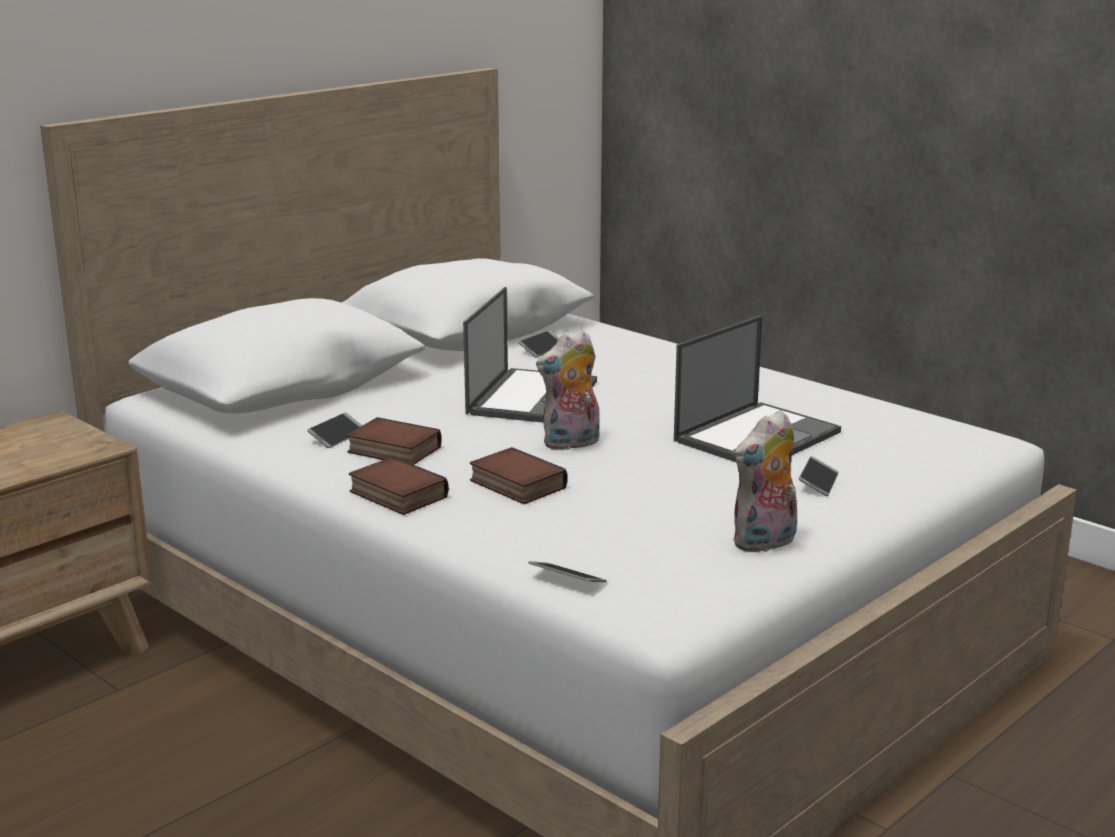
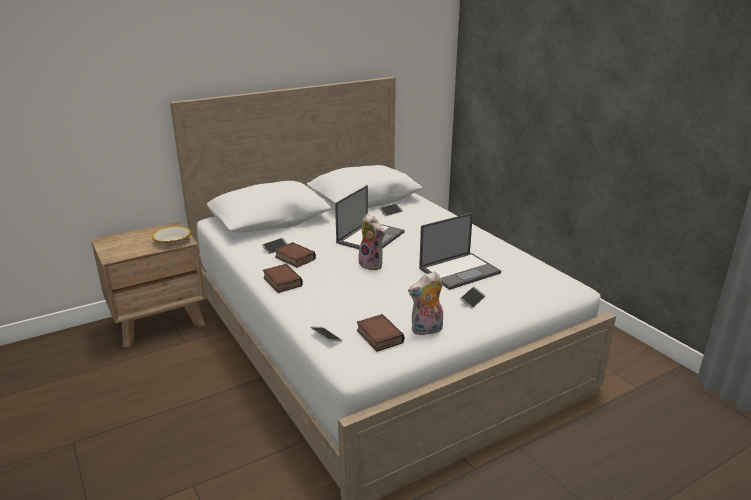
camera: 15 degrees right, 5 degrees up
(70, 449) = (172, 241): none -> bowl
(515, 484) = (334, 283): book -> book (378, 336)
(571, 444) = (372, 264): plush toy -> plush toy turned 120 degrees counterclockwise

